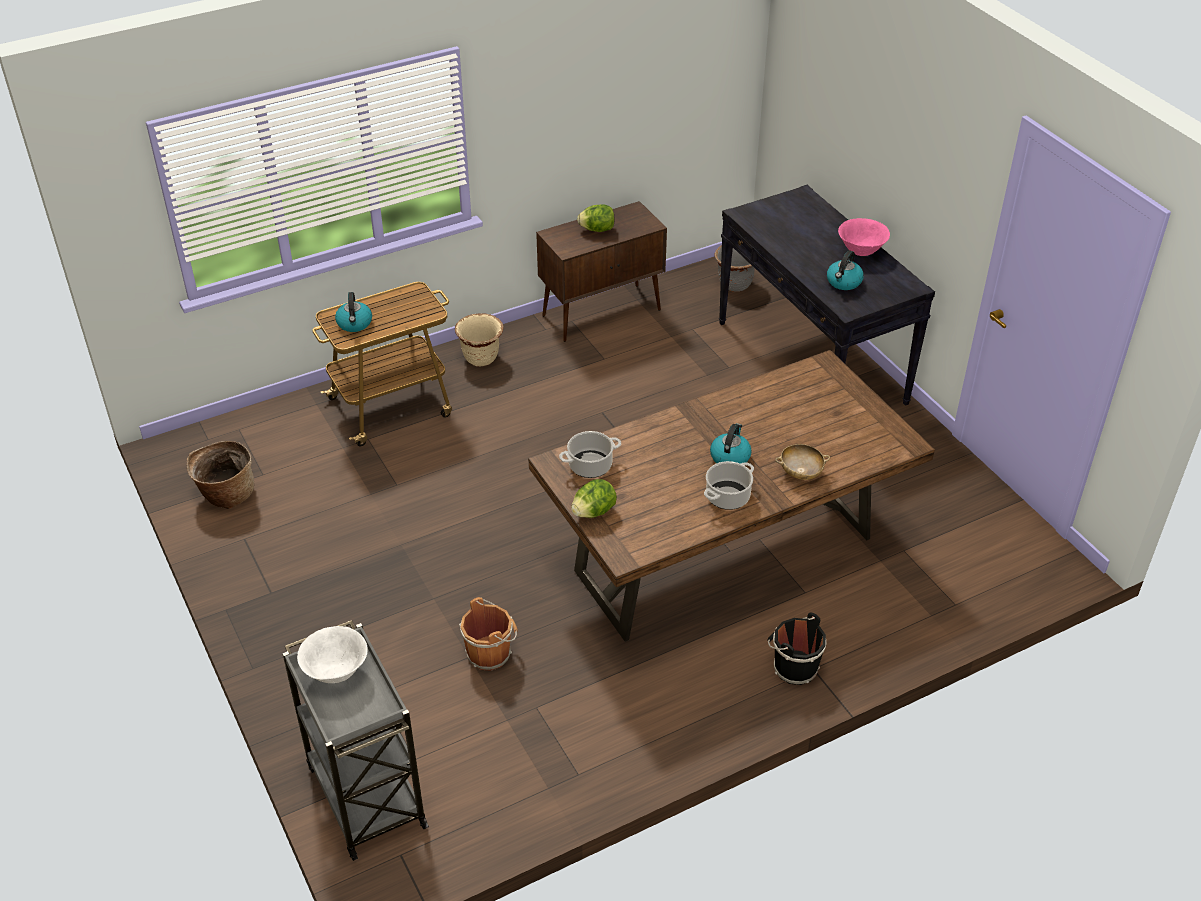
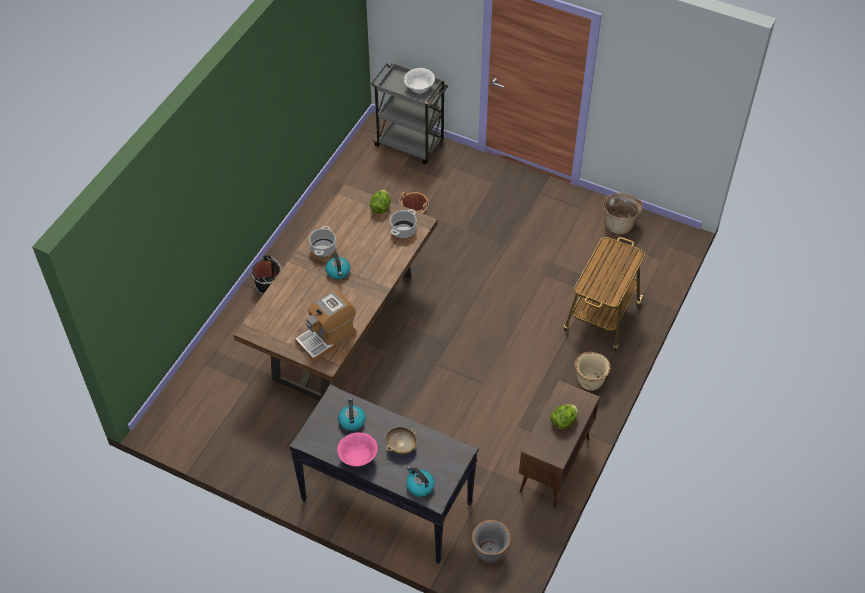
camera: 145 degrees right, 10 degrees up
(355, 324) = (616, 257): kettle -> kettle (419, 486)
(800, 472) = (296, 281): beige bowl -> beige bowl (401, 445)
(805, 391) = (327, 337): none -> coffee machine

